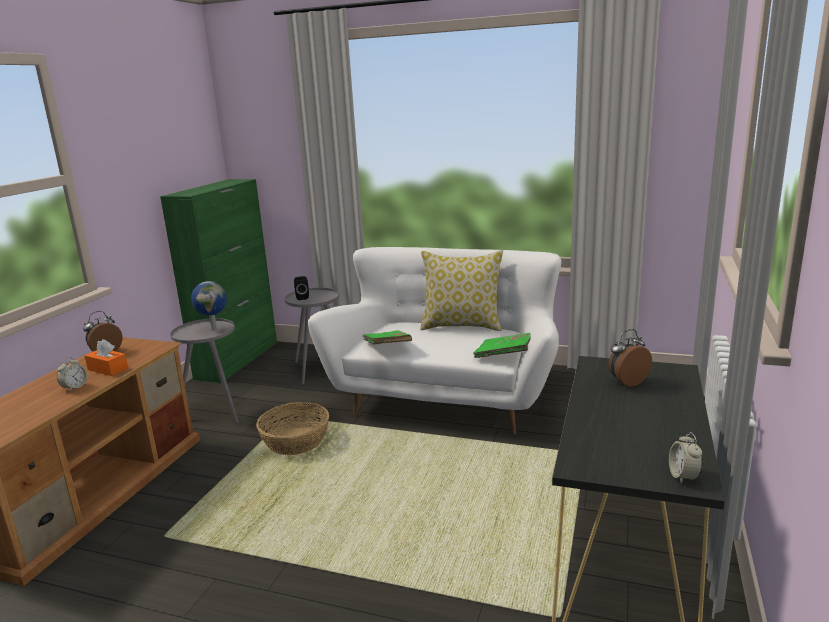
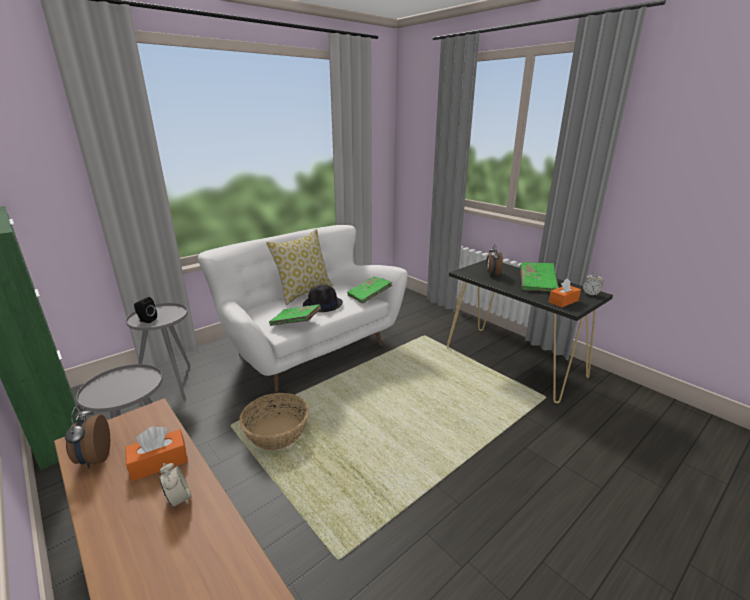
camera: 60 degrees left, 5 degrees up
(214, 329) = (129, 379): globe -> none
(444, 342) = (323, 304): none -> black hat
(600, 455) = (563, 301): none -> orange tissue box
(644, 422) = (537, 284): none -> green book

